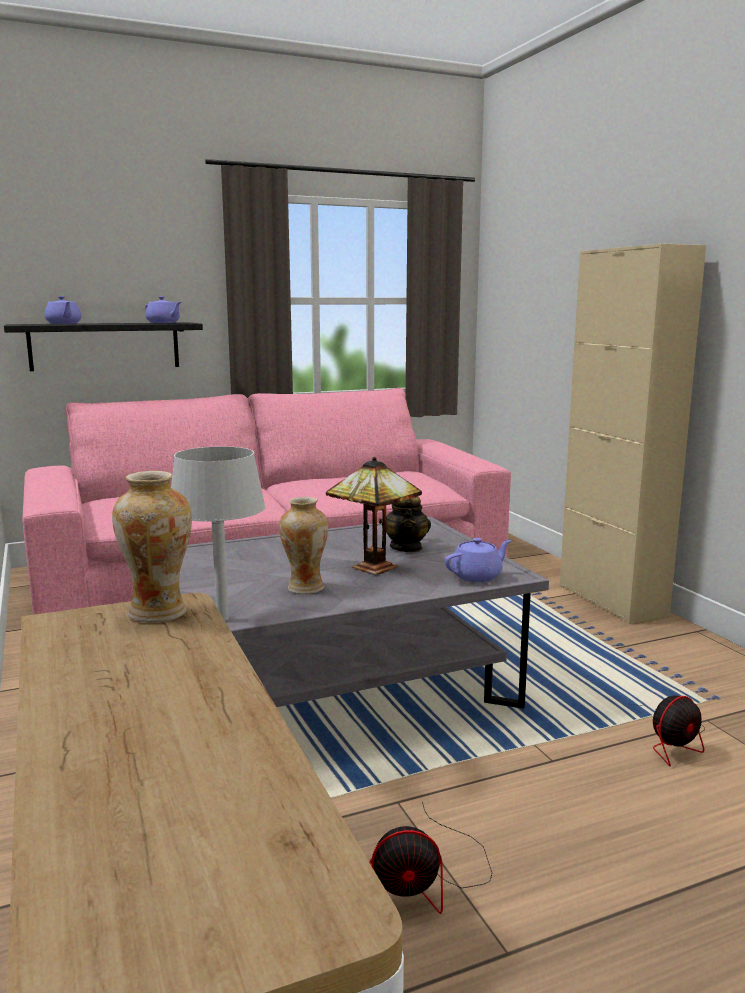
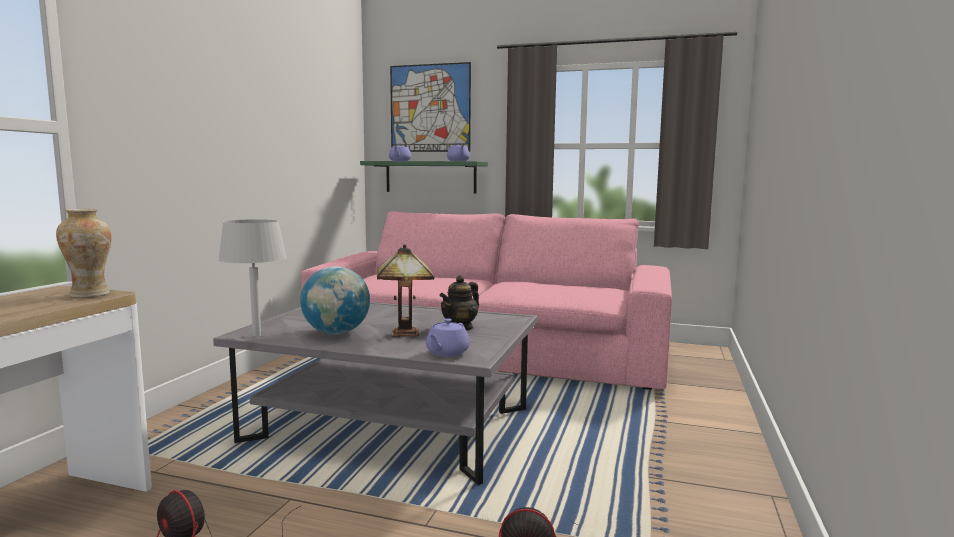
camera: 40 degrees right, 5 degrees down
(96, 242) = (430, 108): none -> picture
(105, 346) = (430, 177): black shelf -> green shelf
(305, 588) = (336, 333): vase -> globe
(477, 576) = (447, 353): purple teapot -> purple teapot turned 105 degrees clockwise
(611, 600) = (729, 442): beige cabinet -> none

